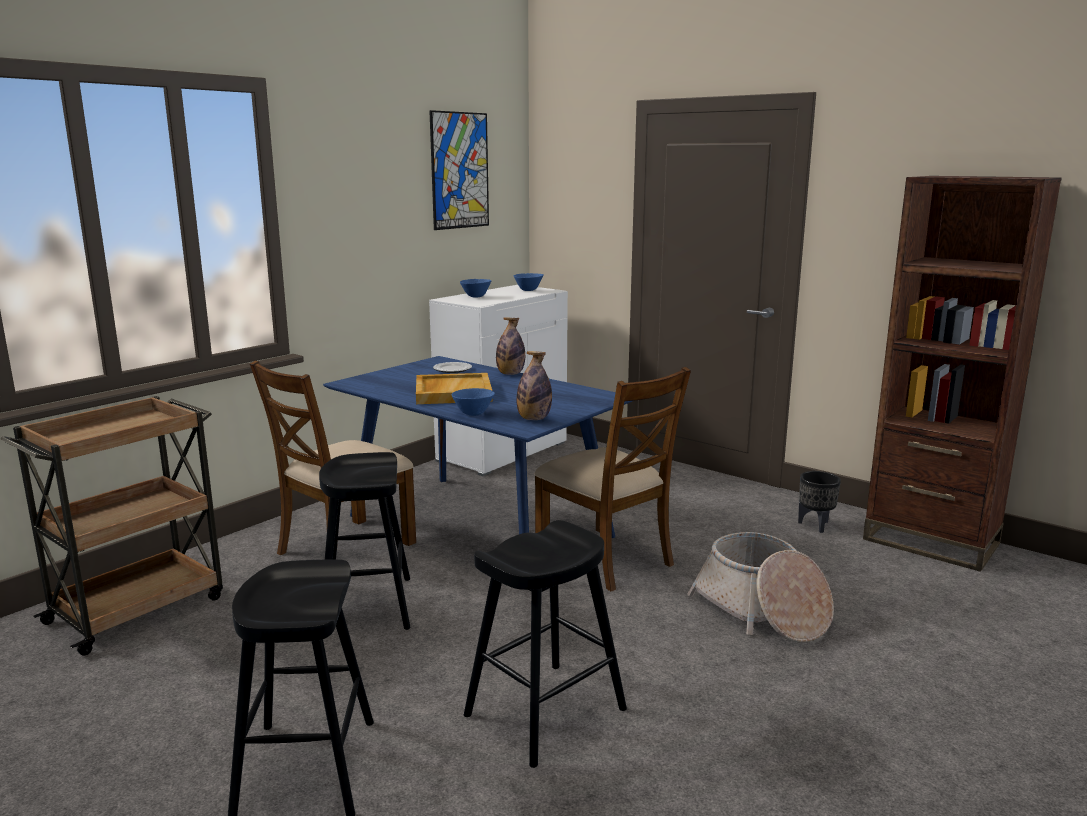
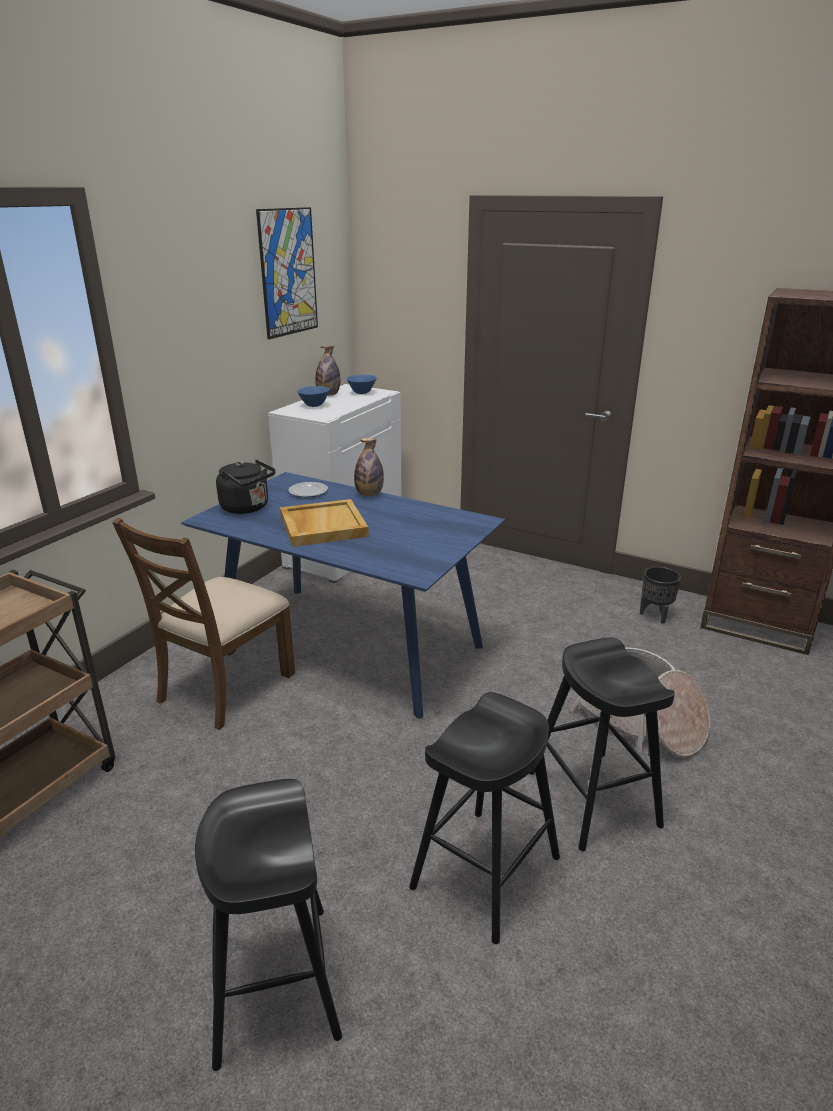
camera: 10 degrees left, 10 degrees up
(367, 606) = (270, 760): black stool -> black stool (593, 798)
(389, 377) = (247, 508): none -> black kettle
(473, 414) = (357, 557): blue bowl -> none
(534, 419) = (420, 560): bottle -> bottle (328, 395)
(606, 558) = (482, 673): brown chair -> none

